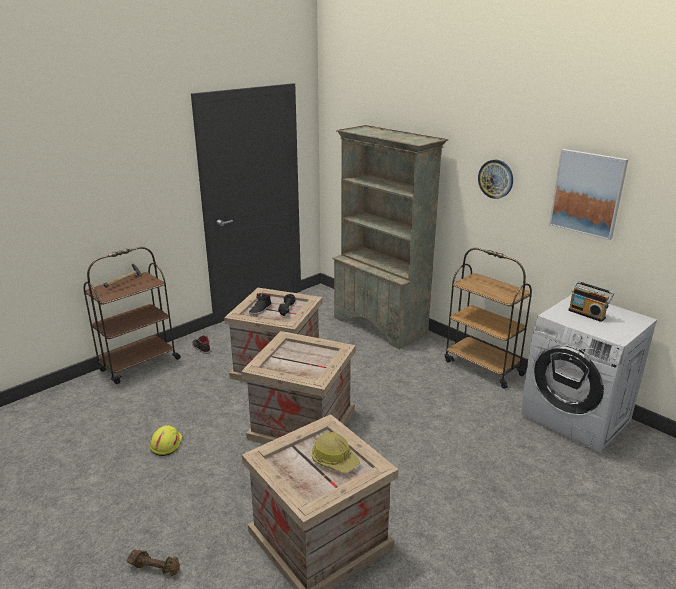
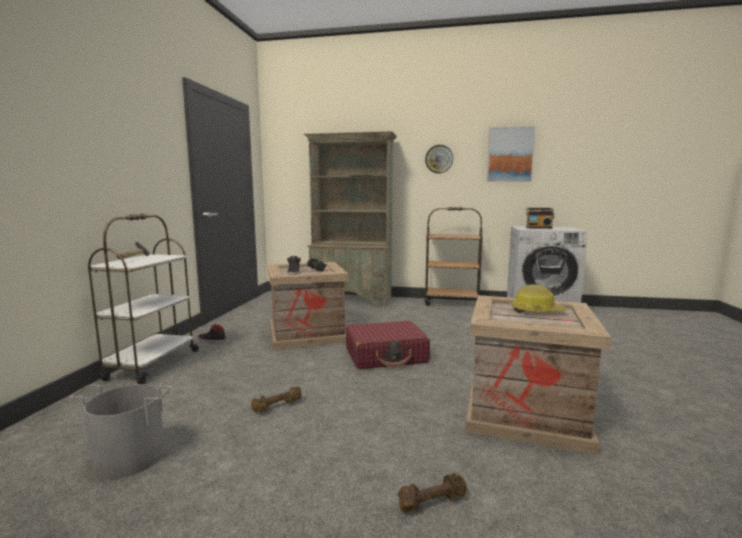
camera: 35 degrees left, 15 degrees down
(60, 448) = (130, 456): none -> grey bucket
(138, 365) = (152, 365): brown cart -> white cart
(166, 444) = (277, 407): yellow hard hat -> brown dumbbell
(303, 423) = (386, 356): crate -> red suitcase

